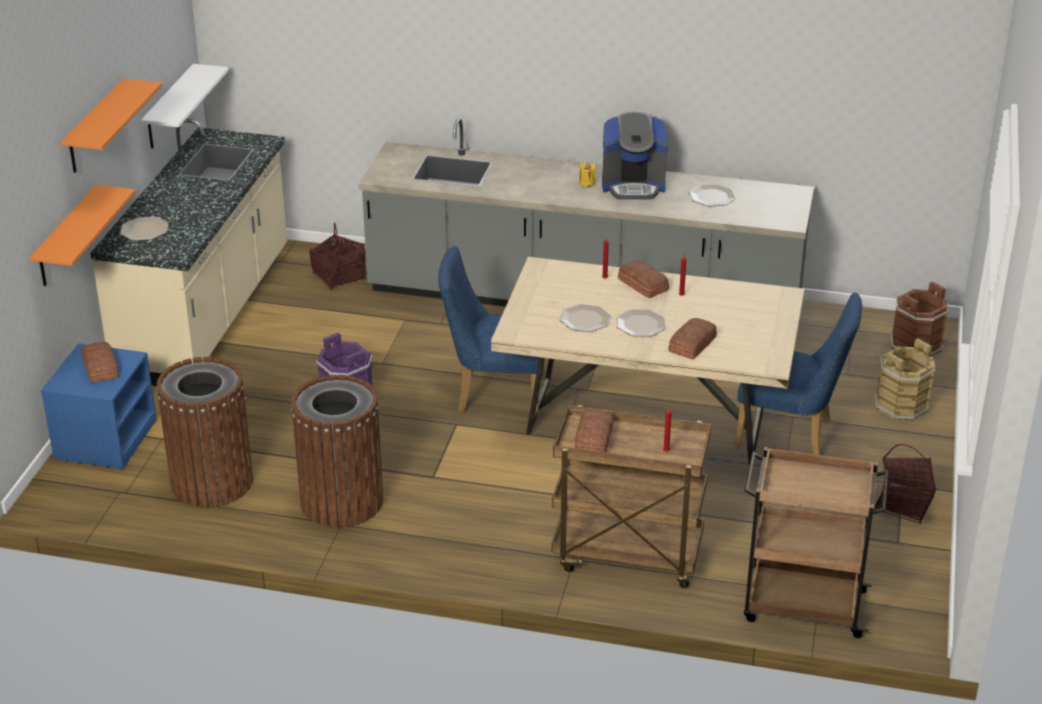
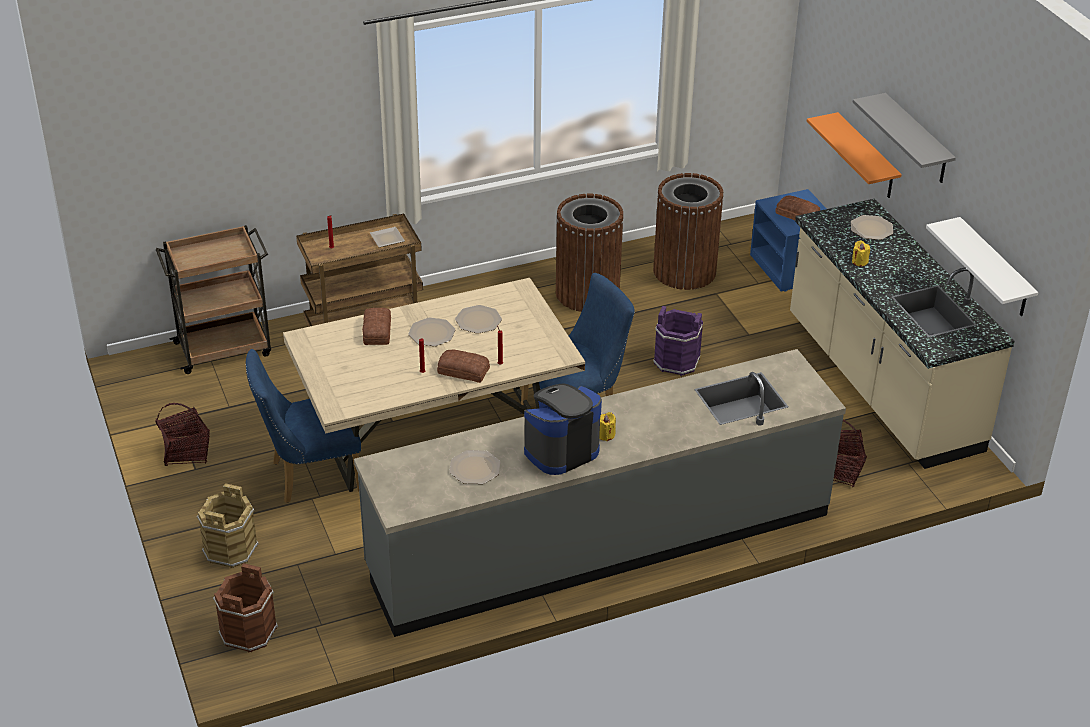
camera: 145 degrees right, 5 degrees up
(95, 127) = (917, 140): orange shelf -> grey shelf
(205, 210) = (859, 262): none -> yellow candle
(595, 438) = (386, 239): bread -> plate

